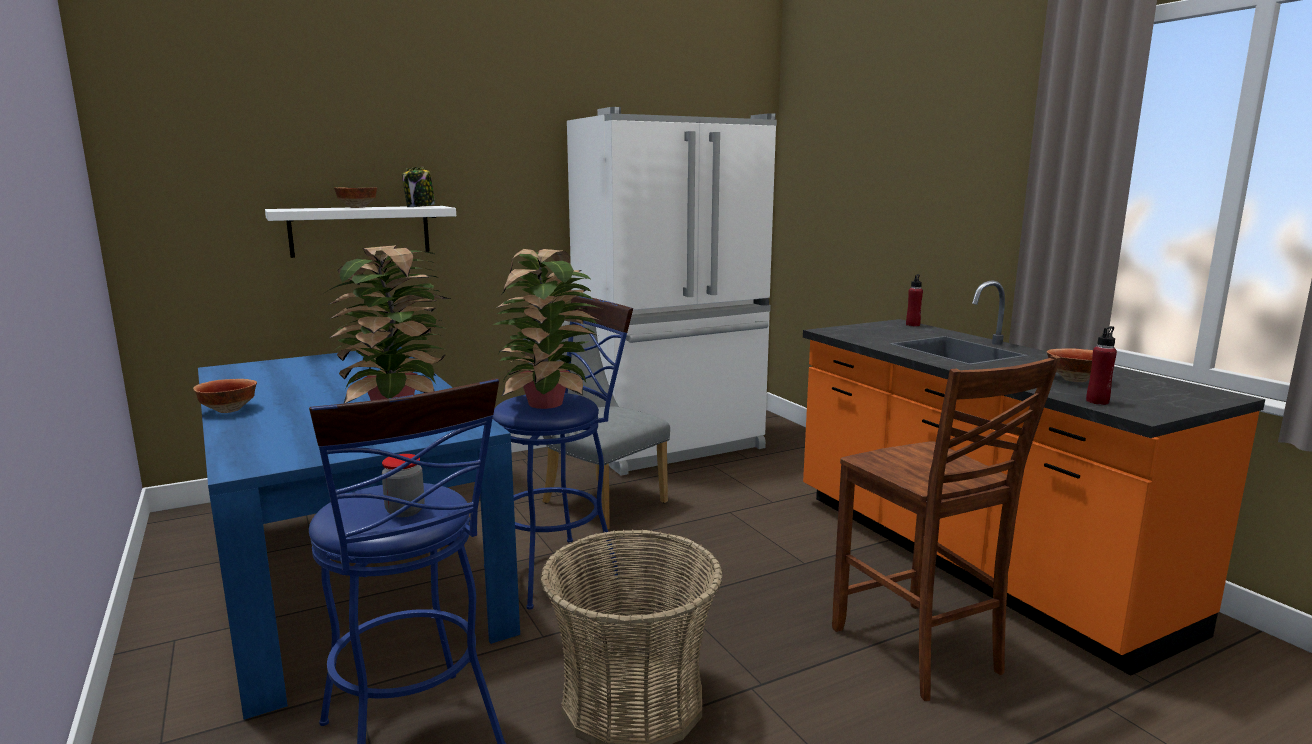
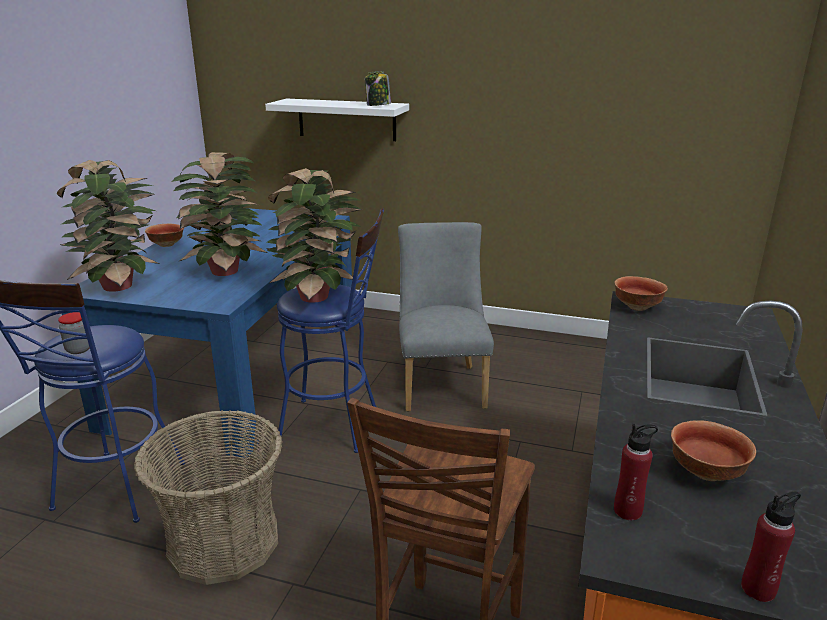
camera: 45 degrees right, 10 degrees up
(287, 452) = (121, 285): none -> potted plant
(357, 207) = (338, 102): bowl -> bowl (636, 306)
(672, 446) = (578, 360): white fridge -> none
(913, 325) = (758, 322): red bottle -> red bottle (758, 589)

